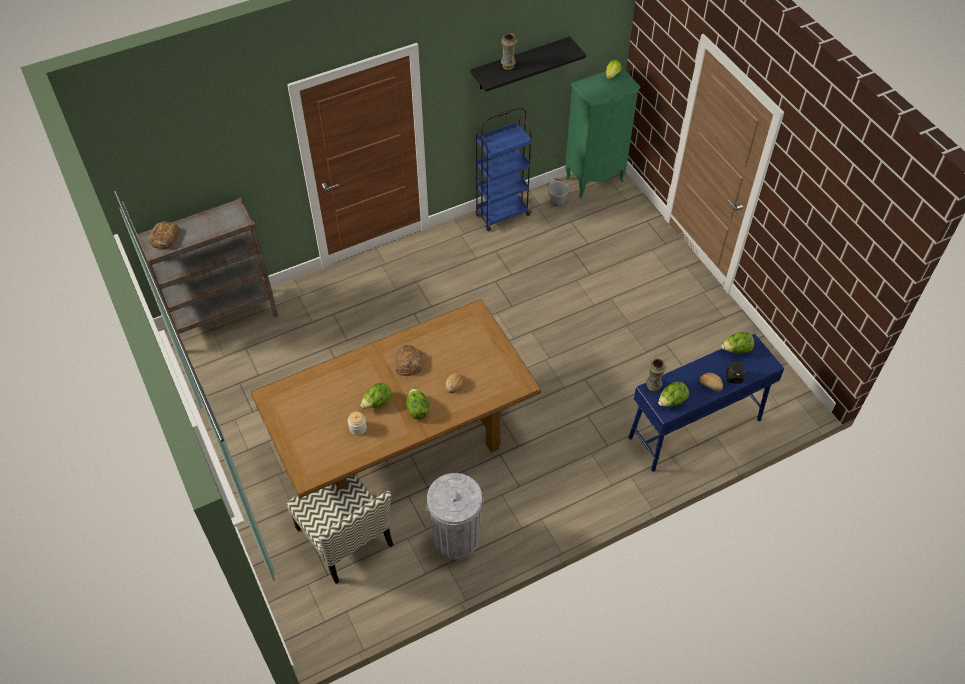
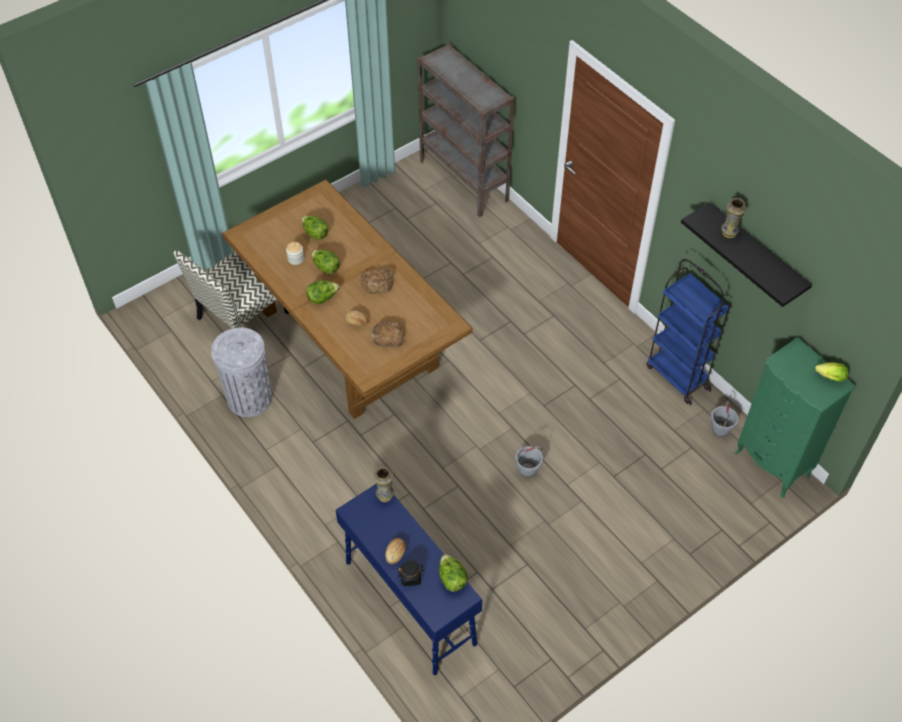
camera: 80 degrees right, 0 degrees up
(165, 238) = (449, 62): bread -> bread (388, 336)
(576, 328) = (527, 470): none -> grey bucket
(672, 401) = (366, 515): lettuce -> lettuce (315, 234)

